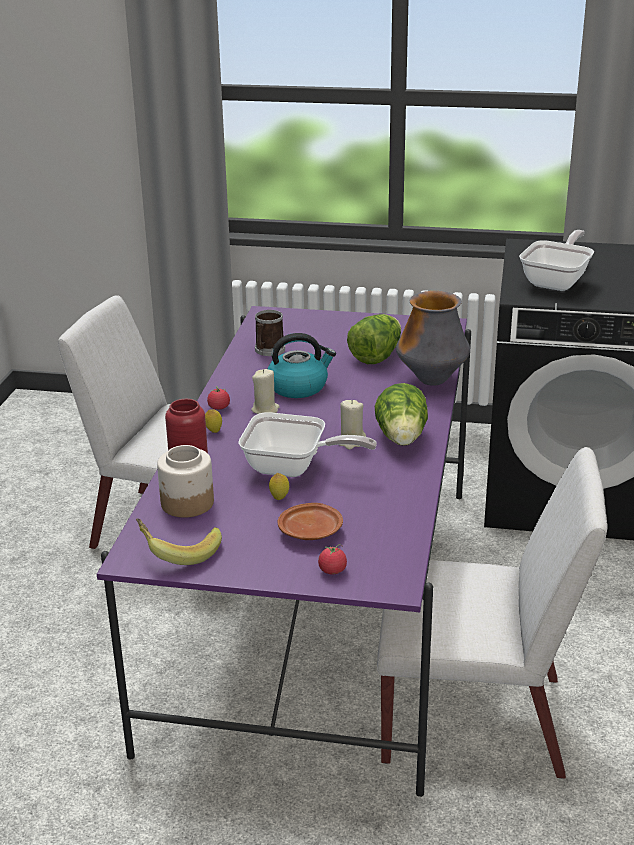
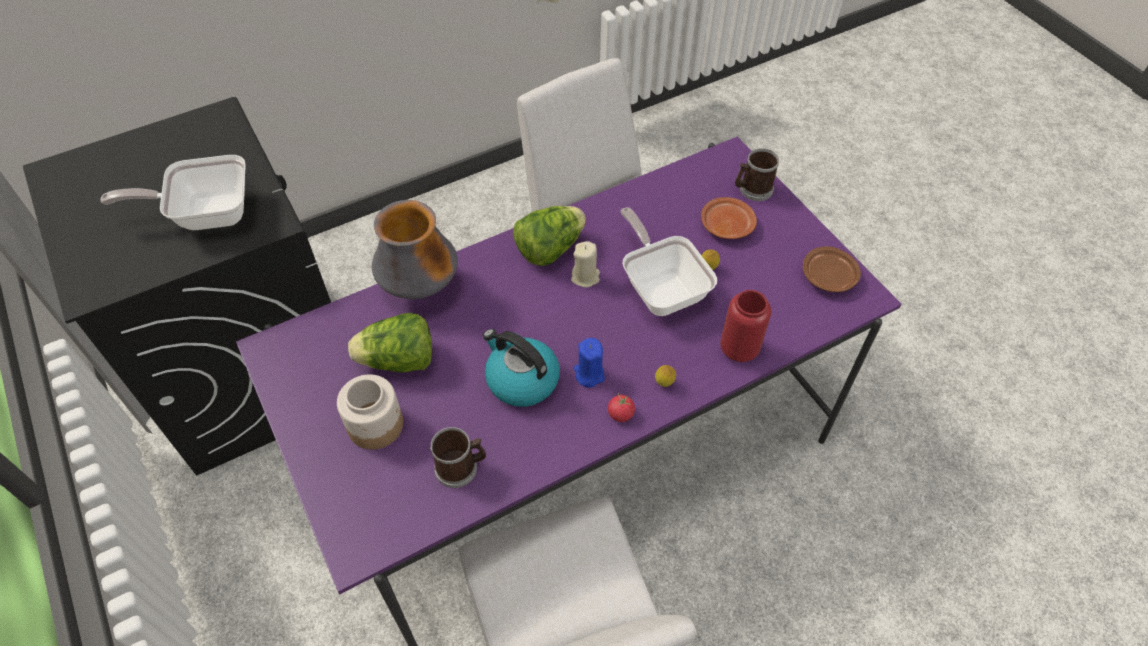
camera: 130 degrees left, 25 degrees up
(179, 552) = (828, 277): banana -> brown plate
(187, 503) = (777, 317): jar -> jar (376, 425)
(265, 409) = (589, 374): beige candle -> blue candle
(332, 570) = (752, 189): tomato -> mug

